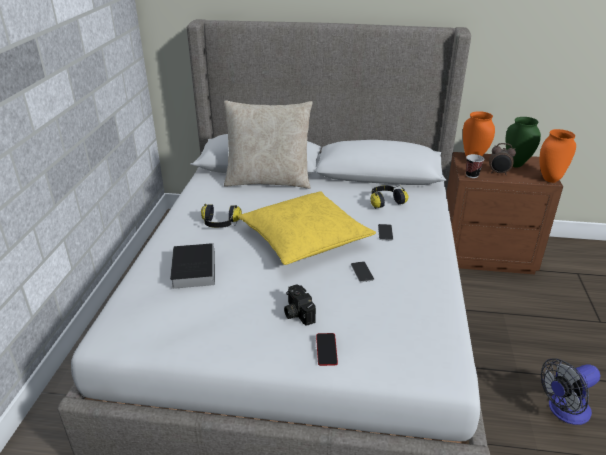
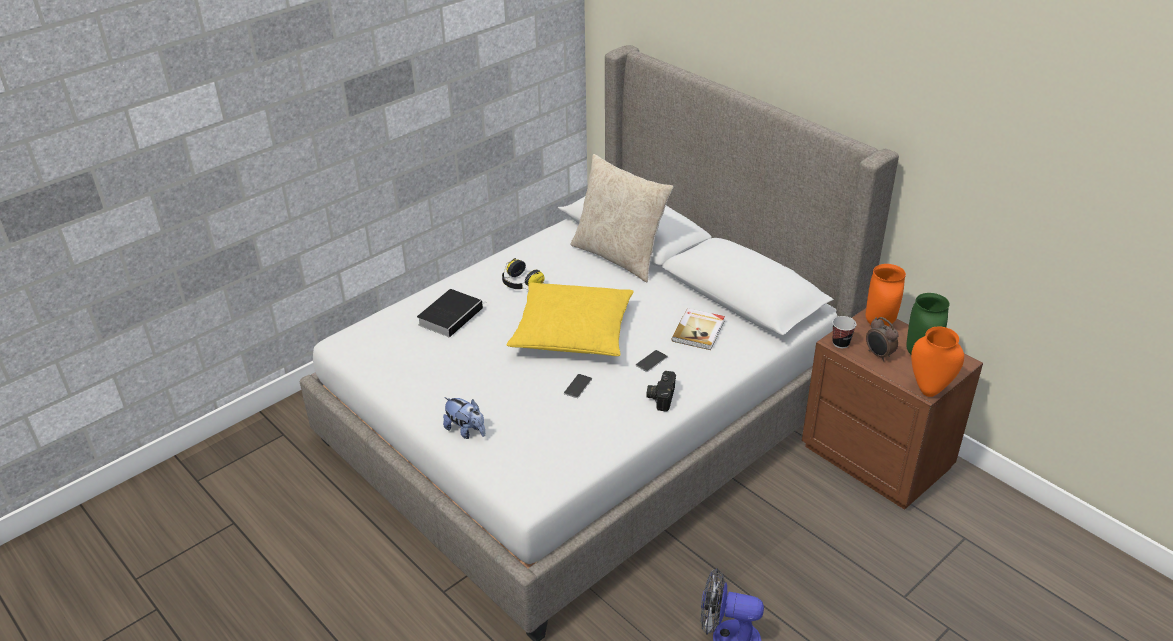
camera: 40 degrees right, 5 degrees up
(297, 312) = (482, 391): camera -> camera (660, 396)
(326, 351) = (466, 431): phone -> plush toy
(385, 202) = (699, 331): headphones -> book

